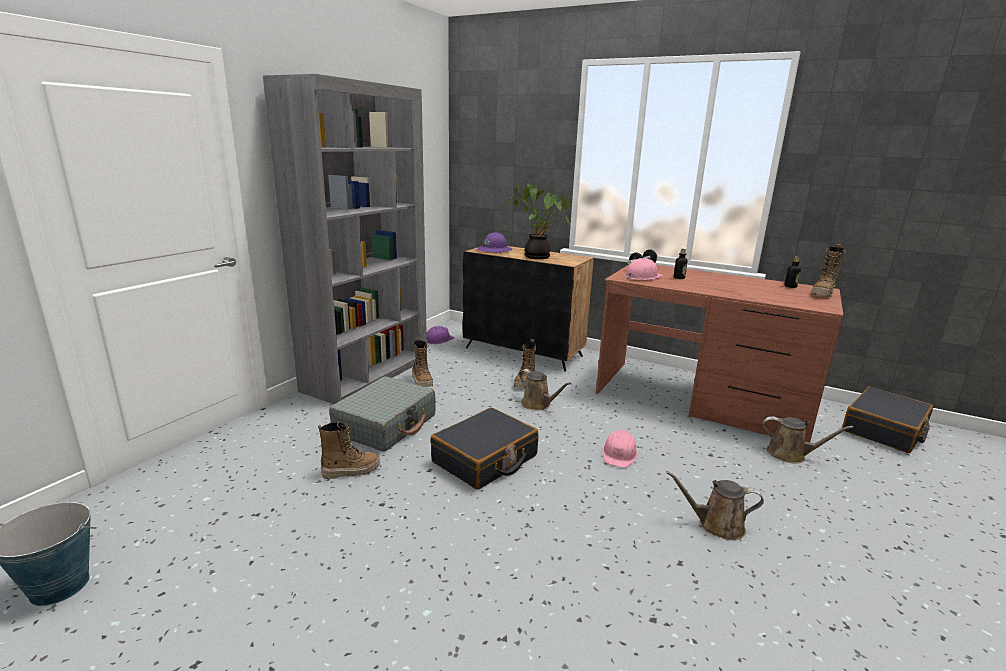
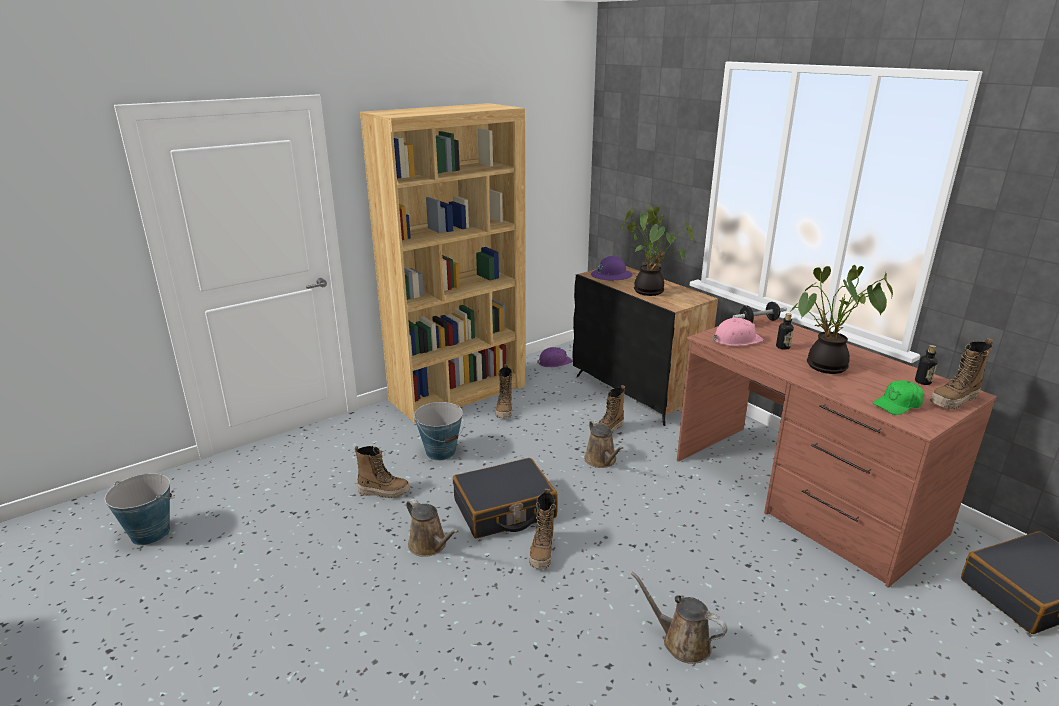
camera: 25 degrees right, 5 degrees up
(367, 375) = (459, 393): grey bookcase -> brown bookcase
(386, 425) = (441, 452): grey suitcase -> bucket
(547, 486) = (542, 552): none -> boot
(619, 454) = (643, 537): pink hard hat -> none
(723, 286) = (825, 368): none -> potted plant
(790, 454) = (852, 591): brown watering can -> brown watering can (430, 545)
(796, 299) = (898, 405): none -> green cap

